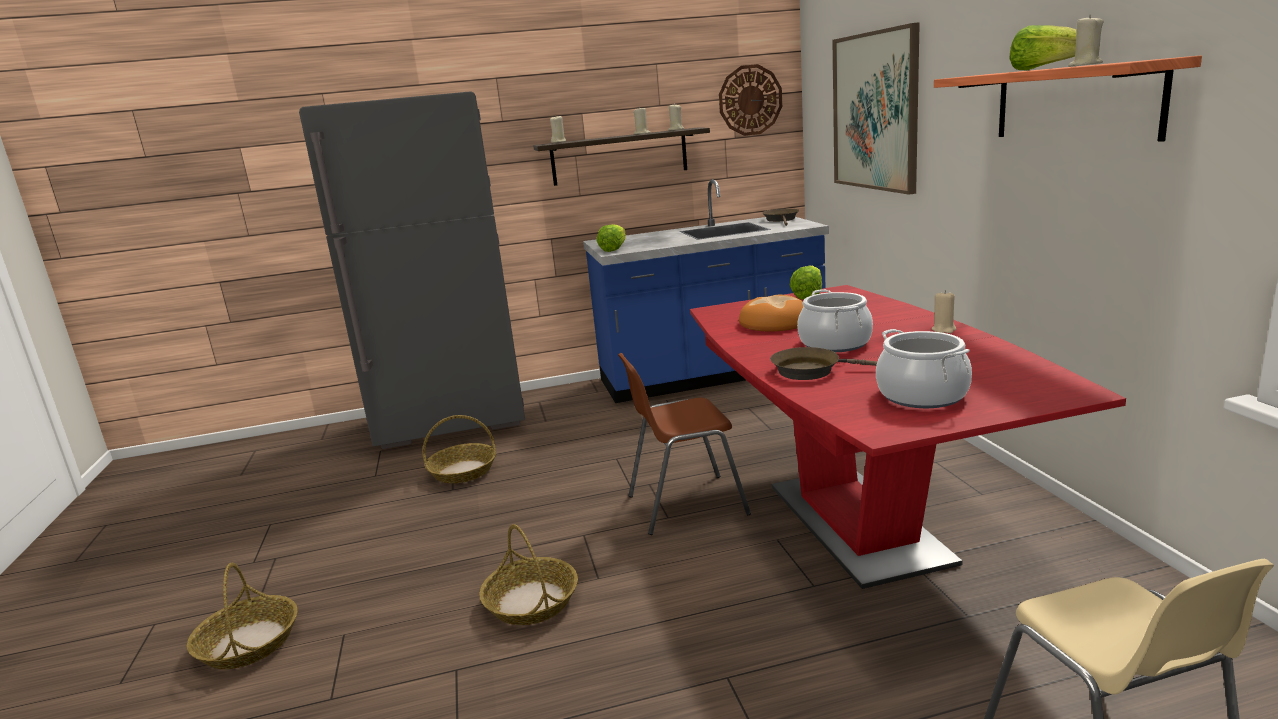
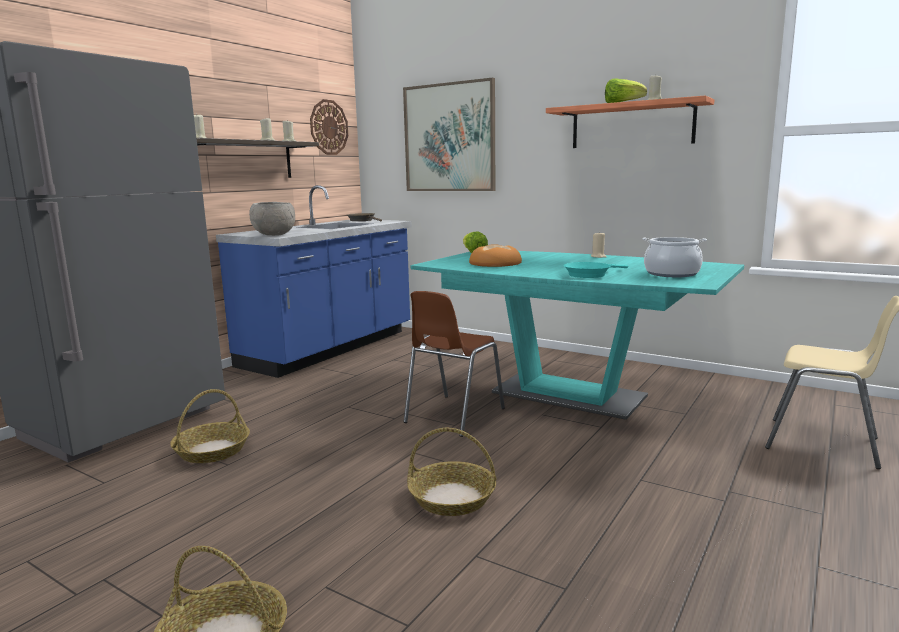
camera: 45 degrees left, 5 degrees down
(614, 249) = (274, 235): lettuce -> grey bowl
(811, 371) = (590, 274): brown frying pan -> turquoise frying pan
(835, 343) = (562, 266): cooking pot -> none
(856, 523) = (568, 395): red dining table -> turquoise dining table

